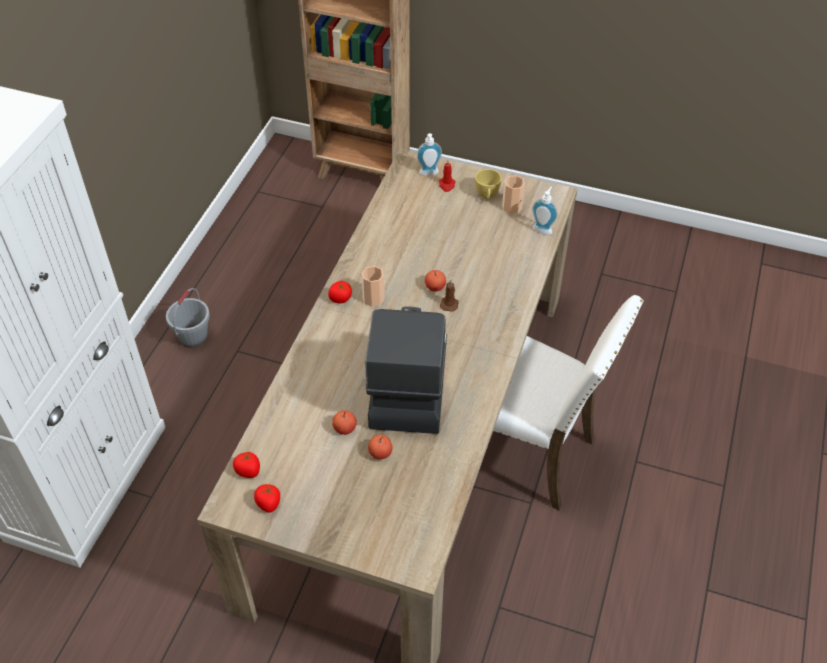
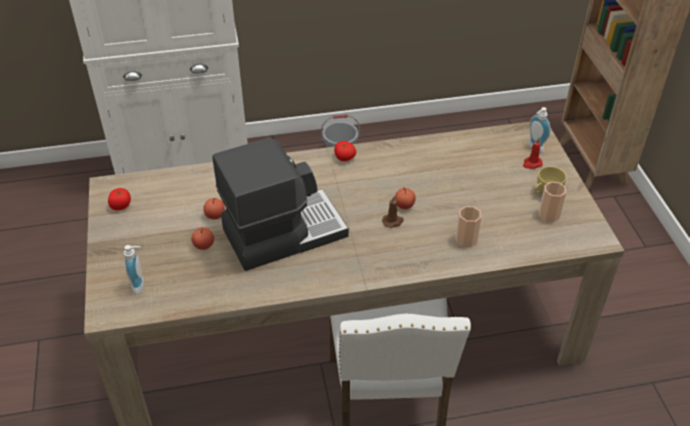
camera: 60 degrees right, 5 degrees down
(248, 471) = (144, 183): tomato -> none
(373, 298) = (360, 175): cup -> cup (466, 240)
(543, 229) = (543, 246): soap dispenser -> soap dispenser (141, 286)

